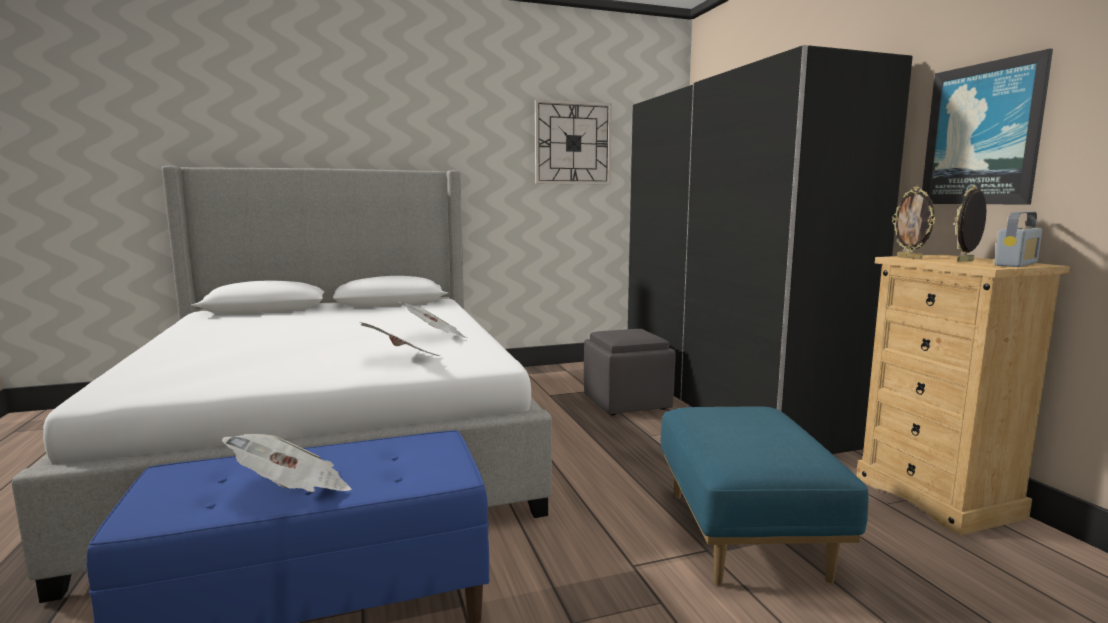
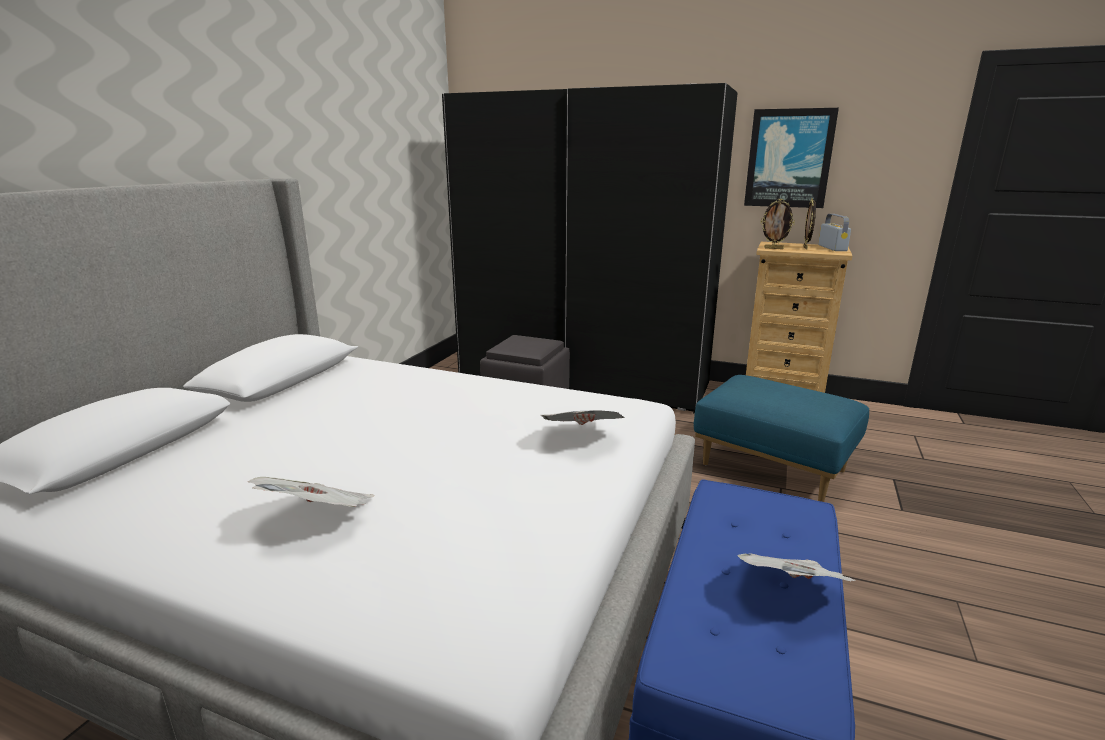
camera: 50 degrees left, 10 degrees up
(435, 337) = (509, 403): newspaper -> newspaper (320, 517)
(573, 143) = (372, 134): wall clock -> none

